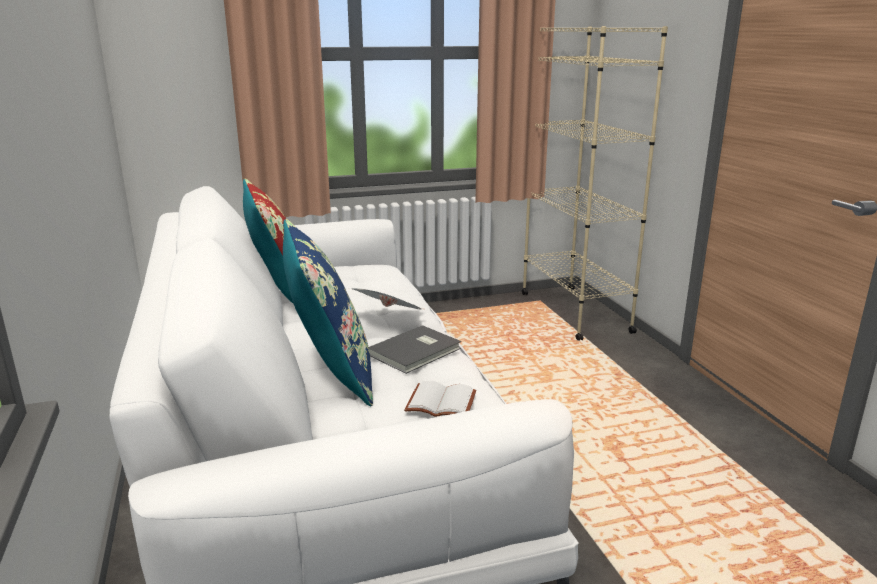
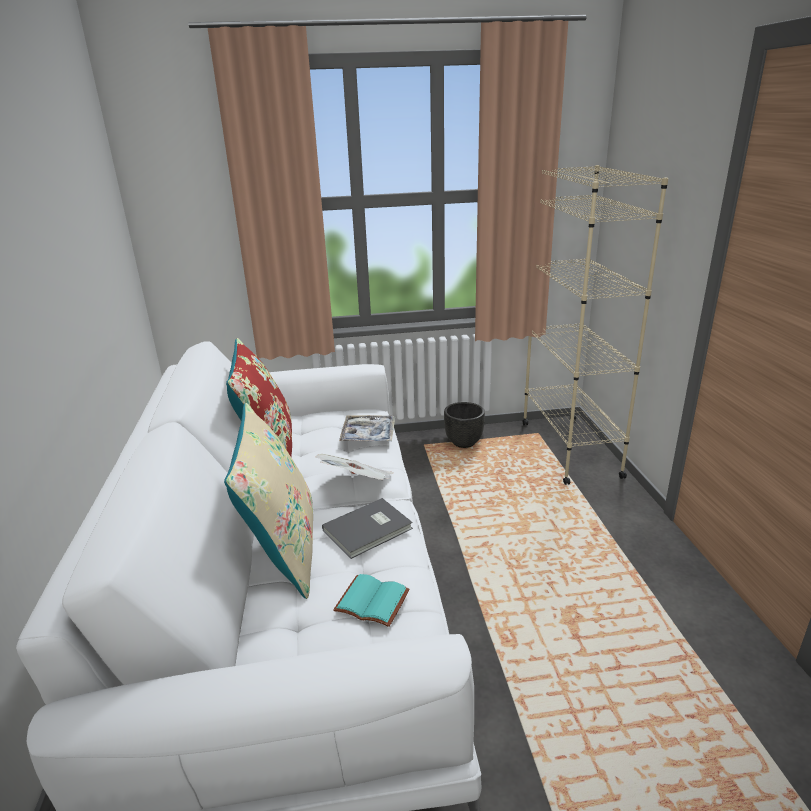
camera: 10 degrees right, 5 degrees up
(330, 372) = (282, 550): blue pillow -> beige pillow
(386, 282) = (368, 435): none -> tray
(439, 403) = (370, 602): white book -> turquoise book
(466, 312) = (464, 443): none -> black planter

